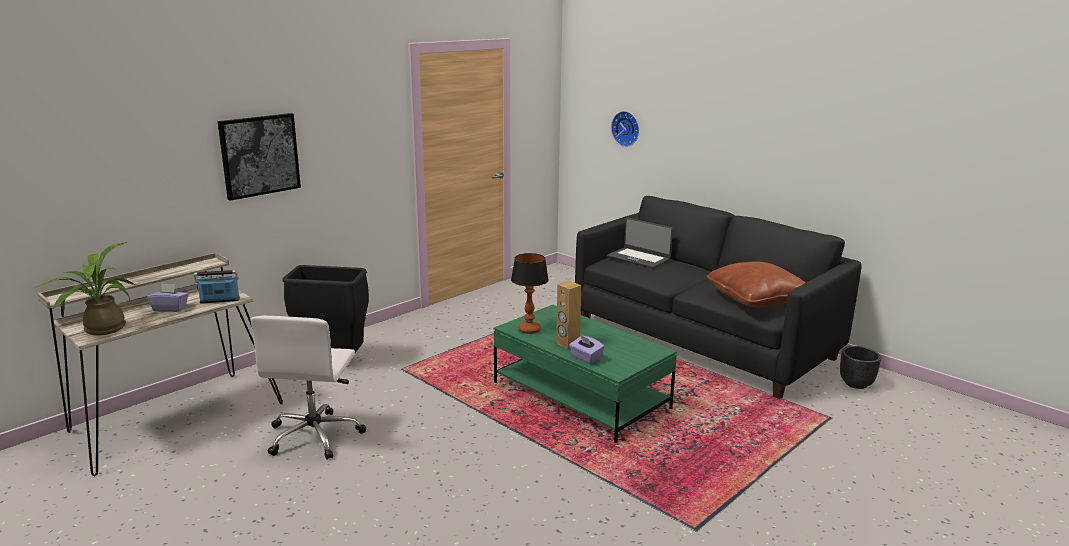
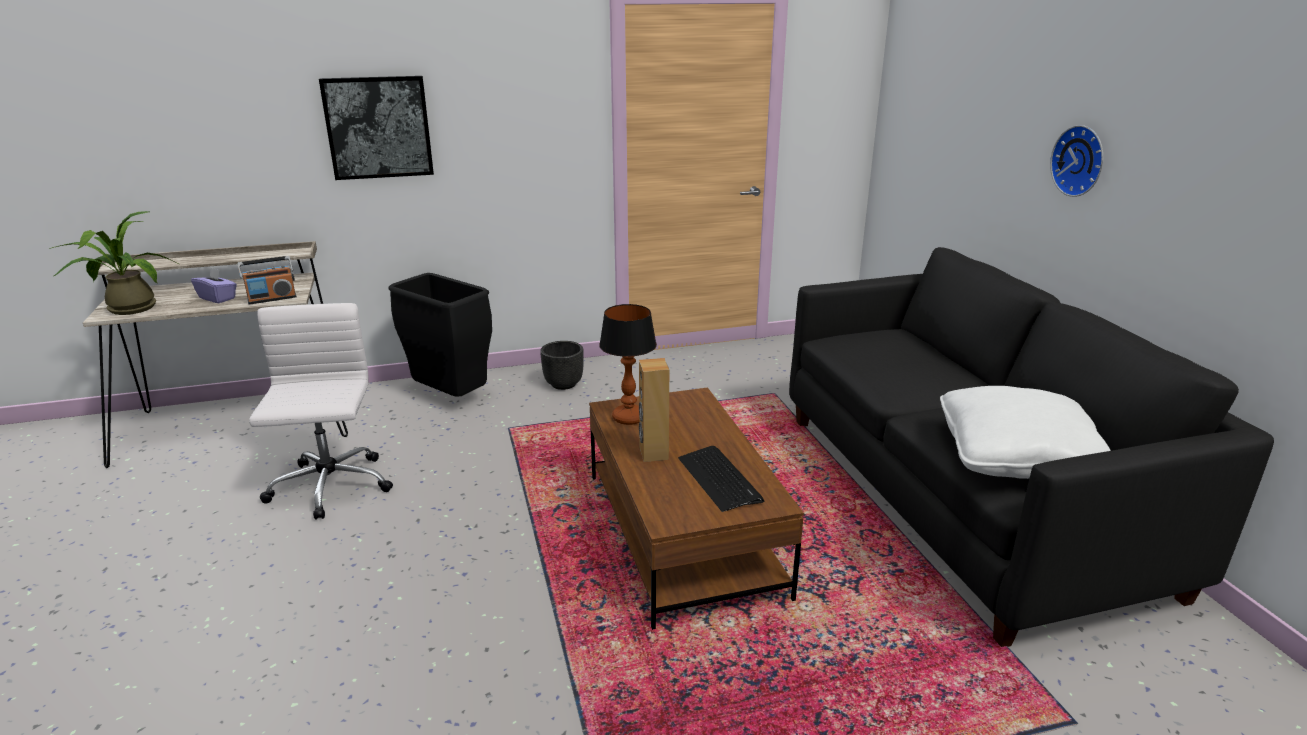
camera: 30 degrees right, 5 degrees up
(220, 301) = (272, 299): radio -> radio turned 135 degrees clockwise
(315, 435) = (330, 487): white office chair -> white office chair turned 135 degrees clockwise
(580, 396) = (683, 534): green coffee table -> brown coffee table
(586, 358) = (651, 484): purple tissue box -> none
(618, 347) = (719, 479): none -> keyboard
(626, 128) = (949, 137): wall clock -> wall clock (1080, 161)
(639, 258) = (889, 343): laptop -> none
(756, 299) = (1016, 458): brown pillow -> white pillow
(856, 383) = (1194, 668): black planter -> black planter (564, 384)

